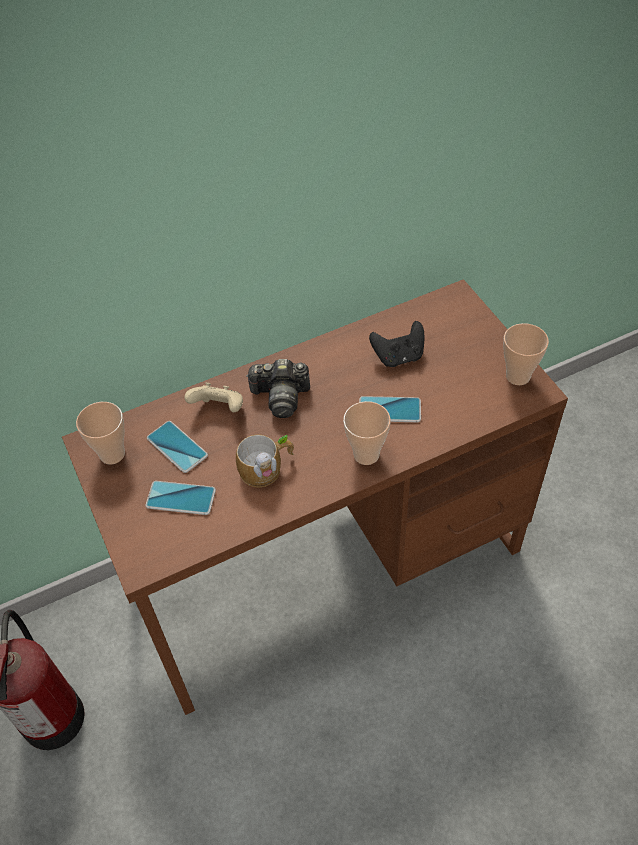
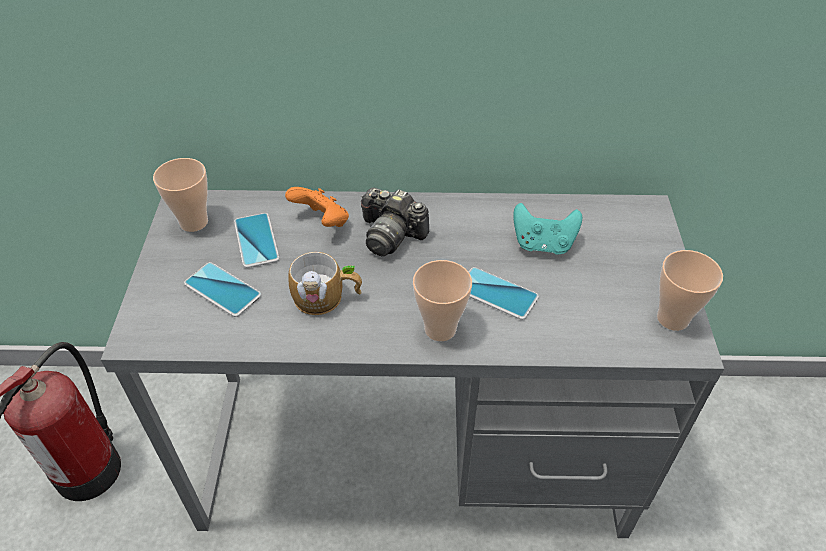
camera: 25 degrees right, 5 degrees down
(219, 409) = (322, 222): beige game controller -> orange game controller
(326, 566) = (414, 453): brown desk -> grey desk
(398, 356) = (543, 244): black game controller -> turquoise game controller

